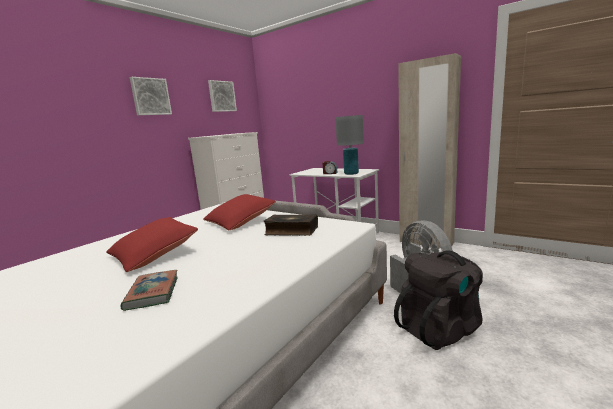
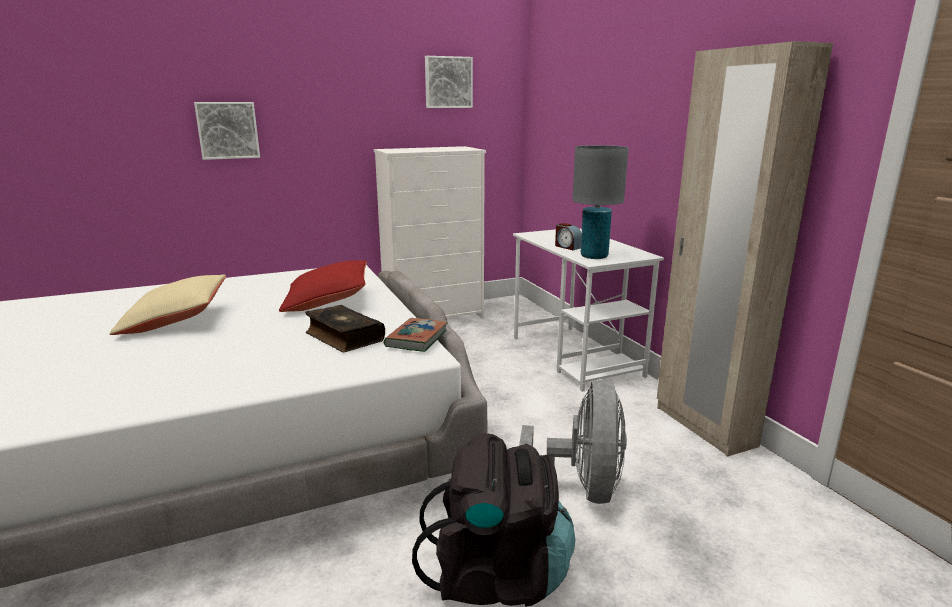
camera: 30 degrees right, 5 degrees up
(150, 96) = (321, 84): picture -> picture (228, 130)
(153, 293) = (93, 369): book -> book (417, 339)
(154, 254) = (175, 320): red pillow -> beige pillow

